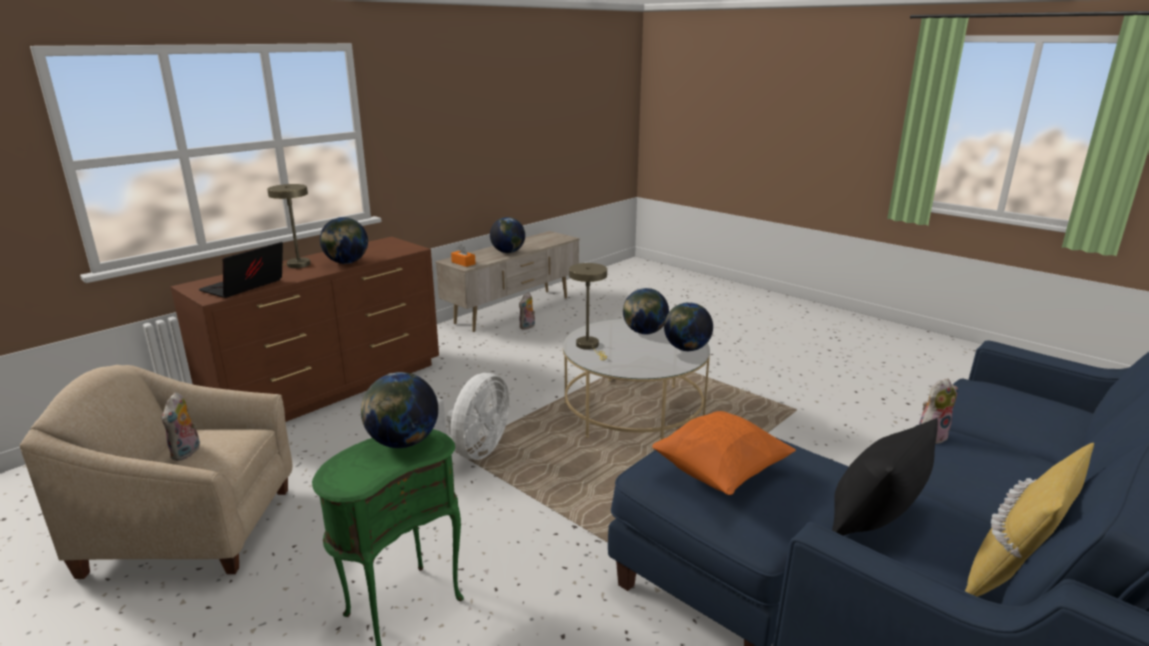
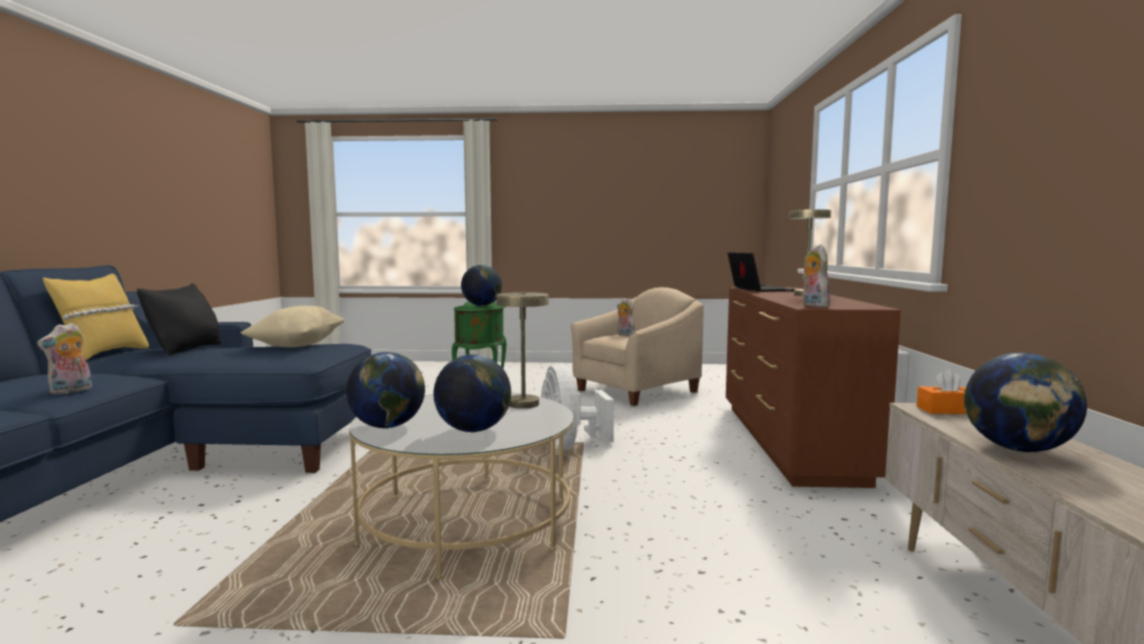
camera: 140 degrees right, 15 degrees down
(346, 263) = (786, 298): globe -> none
(527, 327) = (890, 605): plush toy -> plush toy (813, 305)
(720, 474) = (297, 345): orange pillow -> beige pillow

